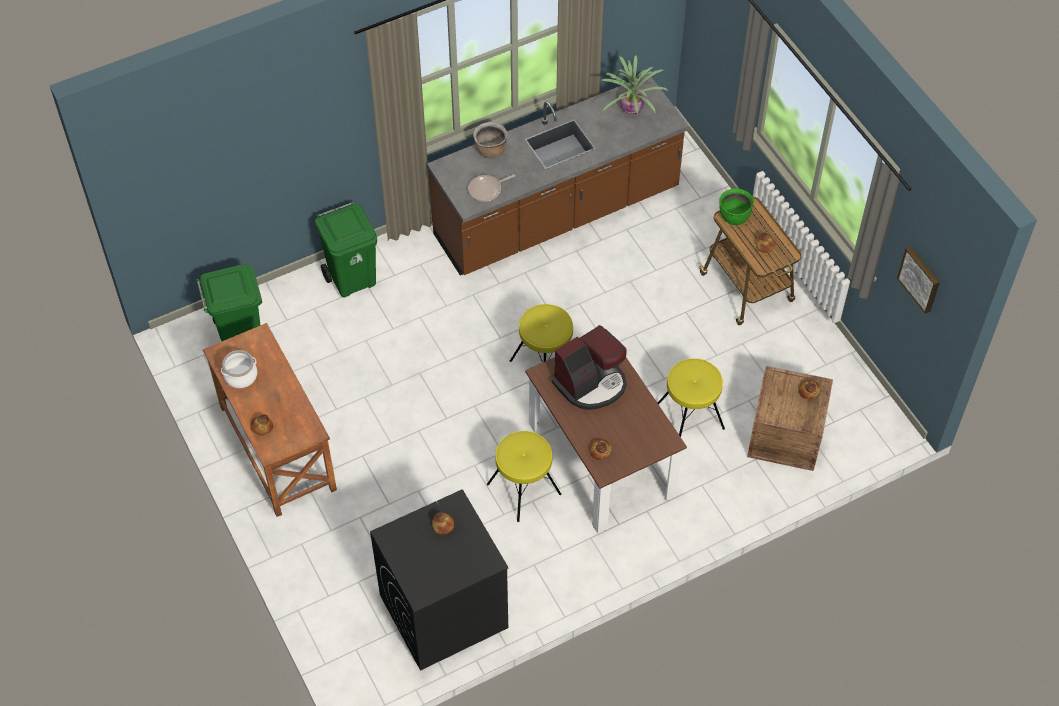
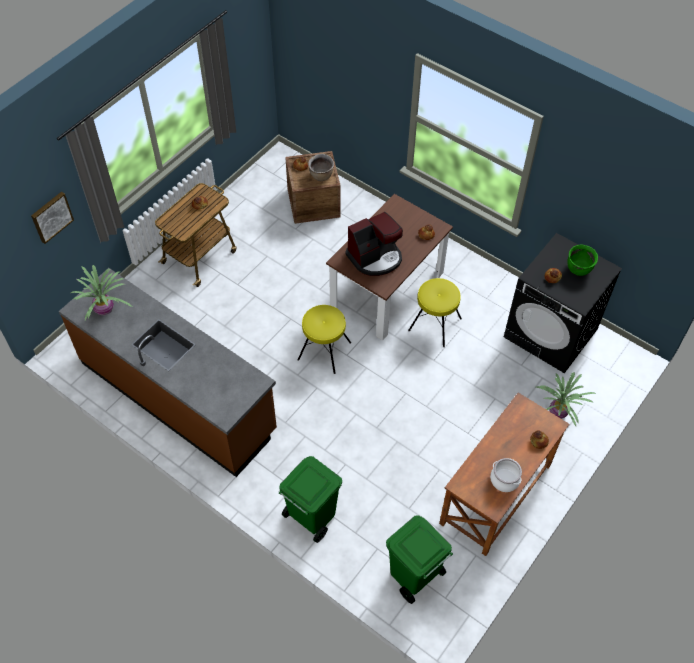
camera: 115 degrees left, 0 degrees up
(333, 561) = (559, 413): none -> potted plant
(487, 190) = (236, 375): frying pan -> none
(490, 150) = (191, 390): brown cooking pot -> brown cooking pot (321, 176)
(591, 383) = (375, 257): coffee machine -> coffee machine turned 120 degrees clockwise
(690, 417) = (325, 254): yellow stool -> none
(734, 217) = (180, 228): green cooking pot -> green cooking pot (579, 269)
(920, 278) = (240, 63): picture -> picture (51, 216)

